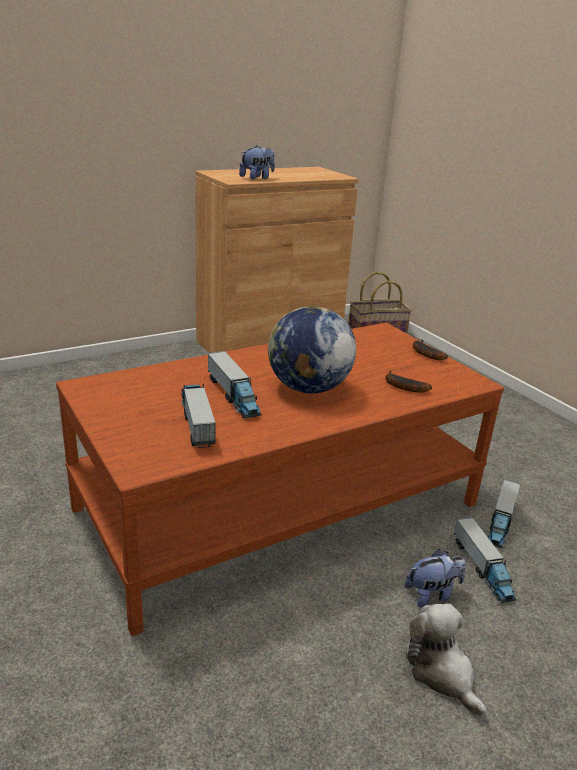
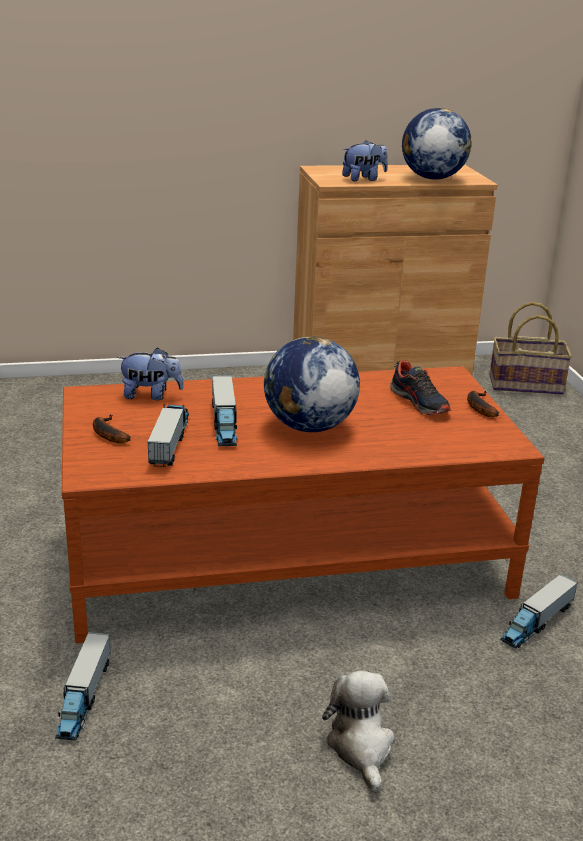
camera: 20 degrees right, 0 degrees up
(307, 176) = (432, 178): none -> globe
(378, 355) = (419, 402): none -> shoe
(402, 386) = (417, 439): banana -> banana (107, 434)
(432, 594) = (400, 675): plush toy -> plush toy (151, 395)
(482, 568) = (478, 663): toy truck -> toy truck (84, 697)

